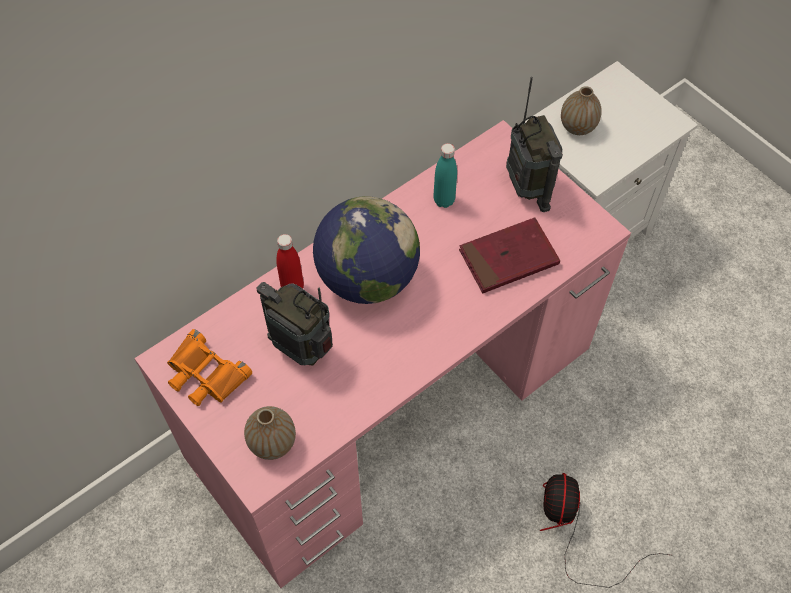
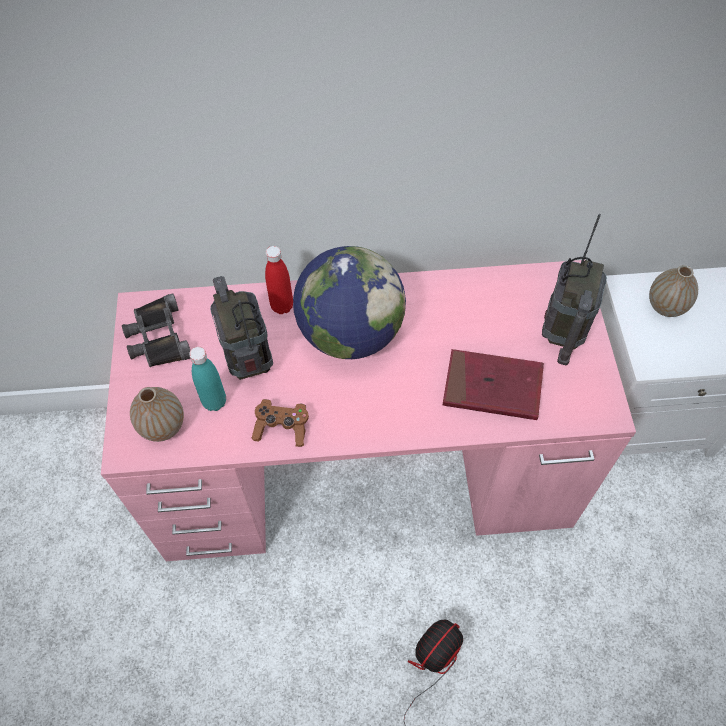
camera: 35 degrees right, 0 degrees up
(205, 375) = (157, 337): orange binoculars -> black binoculars
(372, 384) = (282, 427): none -> brown game controller
(444, 200) = (472, 303): turquoise bottle -> turquoise bottle (214, 402)

